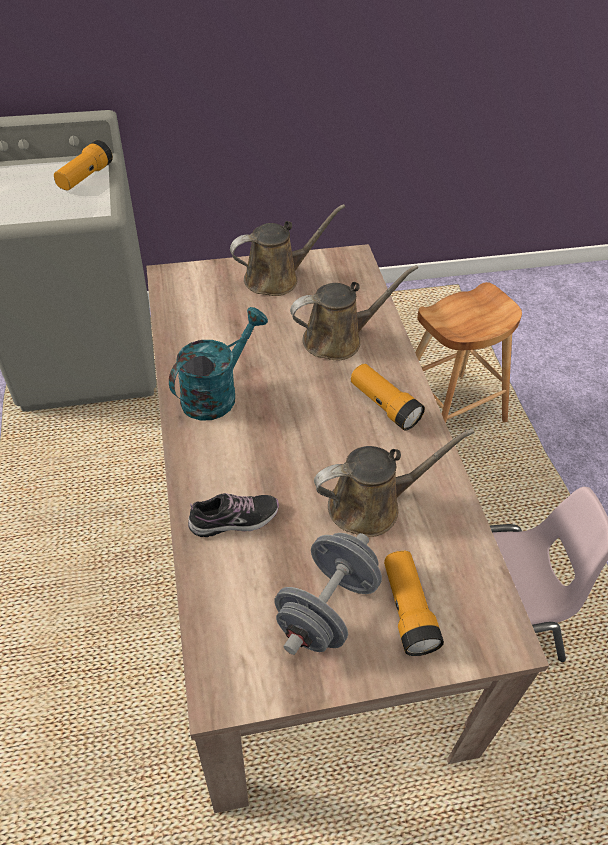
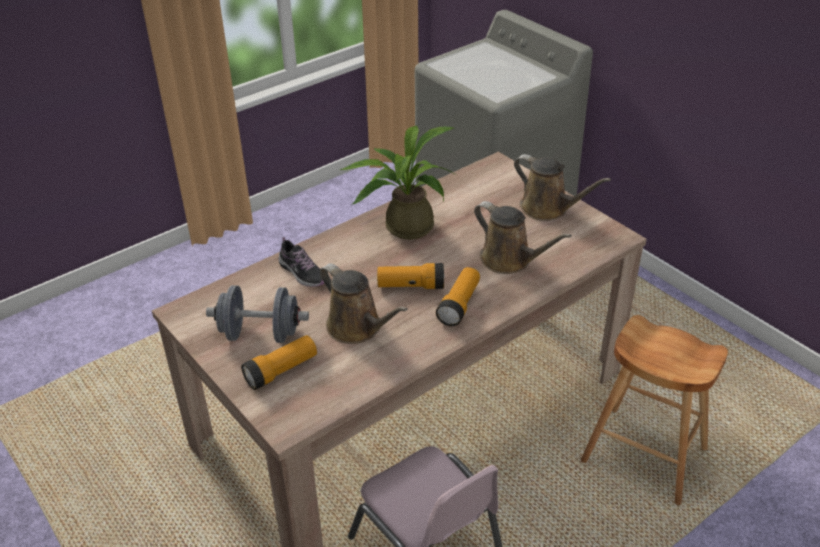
camera: 65 degrees right, 10 degrees down
(85, 177) = (525, 78): flashlight -> flashlight (411, 286)
(216, 393) = (403, 226): turquoise watering can -> potted plant

